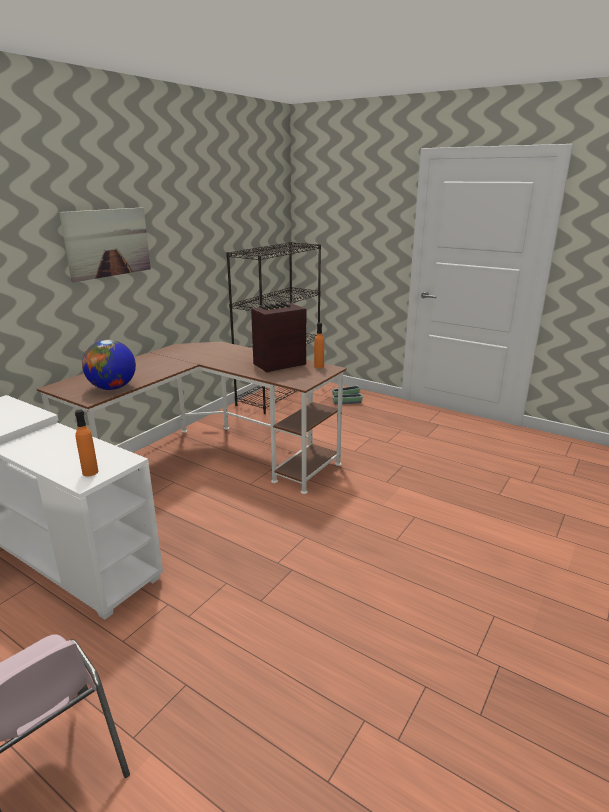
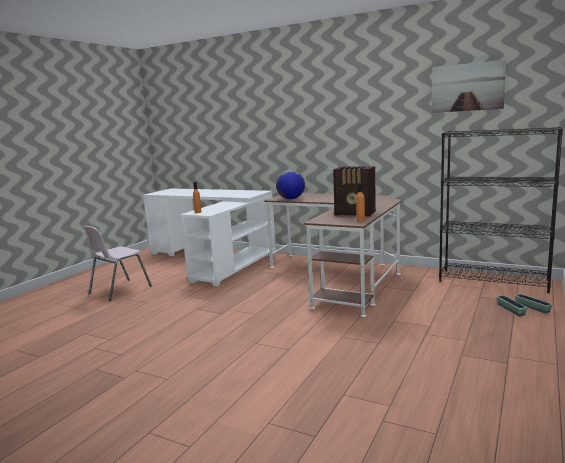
camera: 85 degrees right, 10 degrees down
(108, 243) = (341, 118): picture -> picture (467, 87)
(278, 364) = (355, 213): radio -> radio turned 150 degrees clockwise

